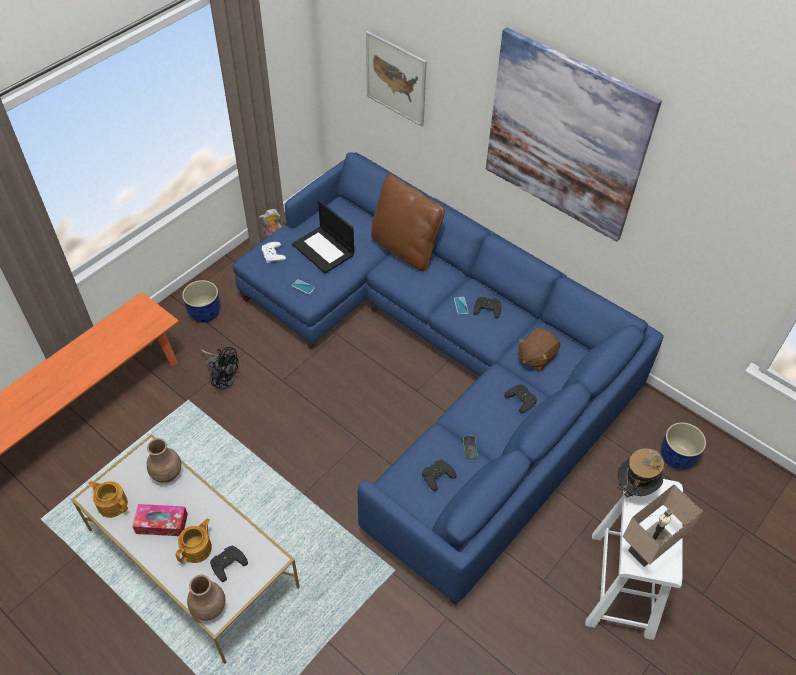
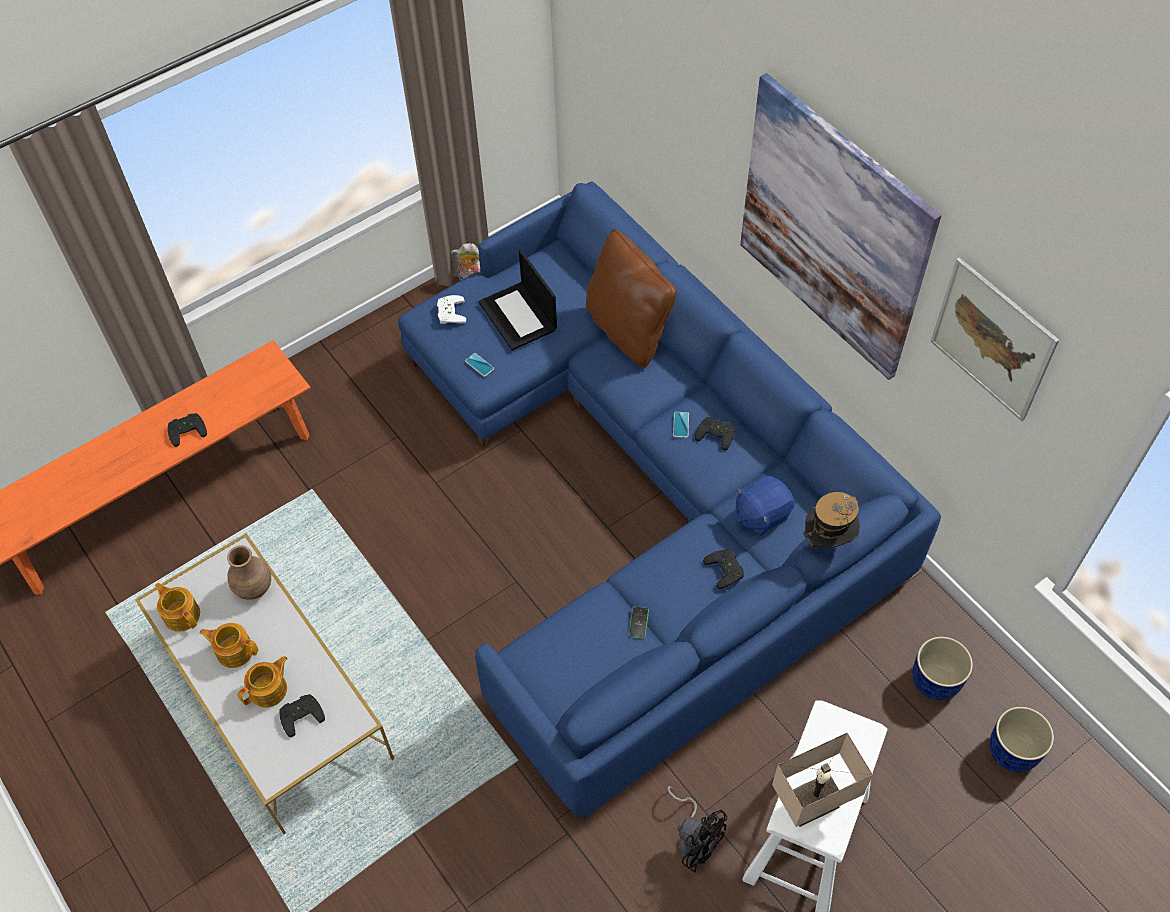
camera: 15 degrees right, 5 degrees up
(162, 523) = (234, 650): tissue box -> teapot
(205, 313) = (358, 374): blue planter -> blue planter (1013, 751)
(209, 608) = (267, 766): brown vase -> none
(222, 376) = (361, 465): black fan -> black fan (695, 838)
(396, 79) = (641, 100): picture -> picture (992, 339)
(436, 474) = (585, 651): black game controller -> black game controller (187, 429)
(536, 357) = (761, 514): brown plush toy -> blue plush toy
(634, 488) = (820, 722): hat -> hat (828, 540)

